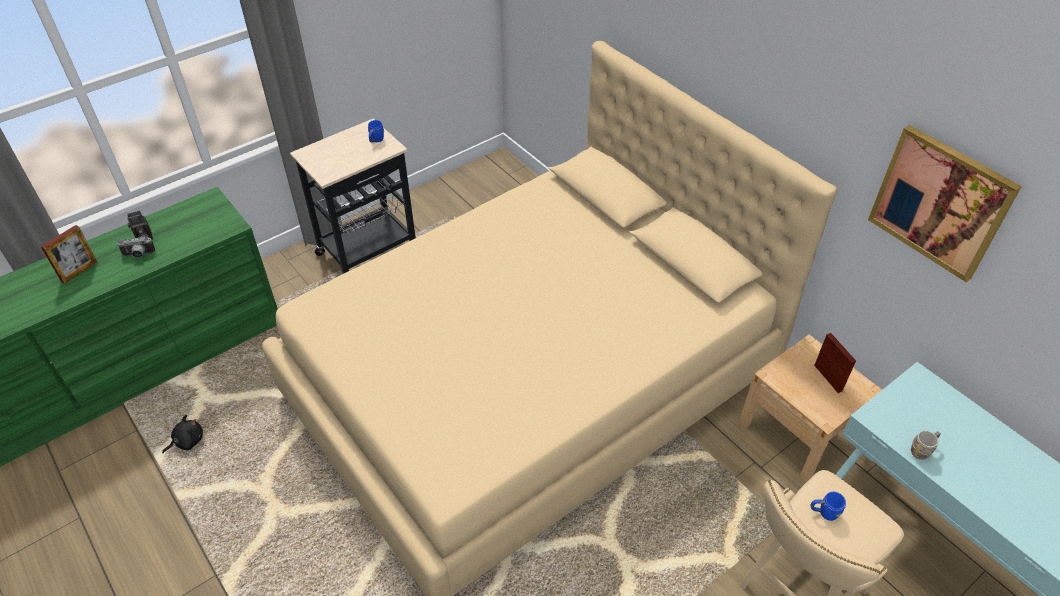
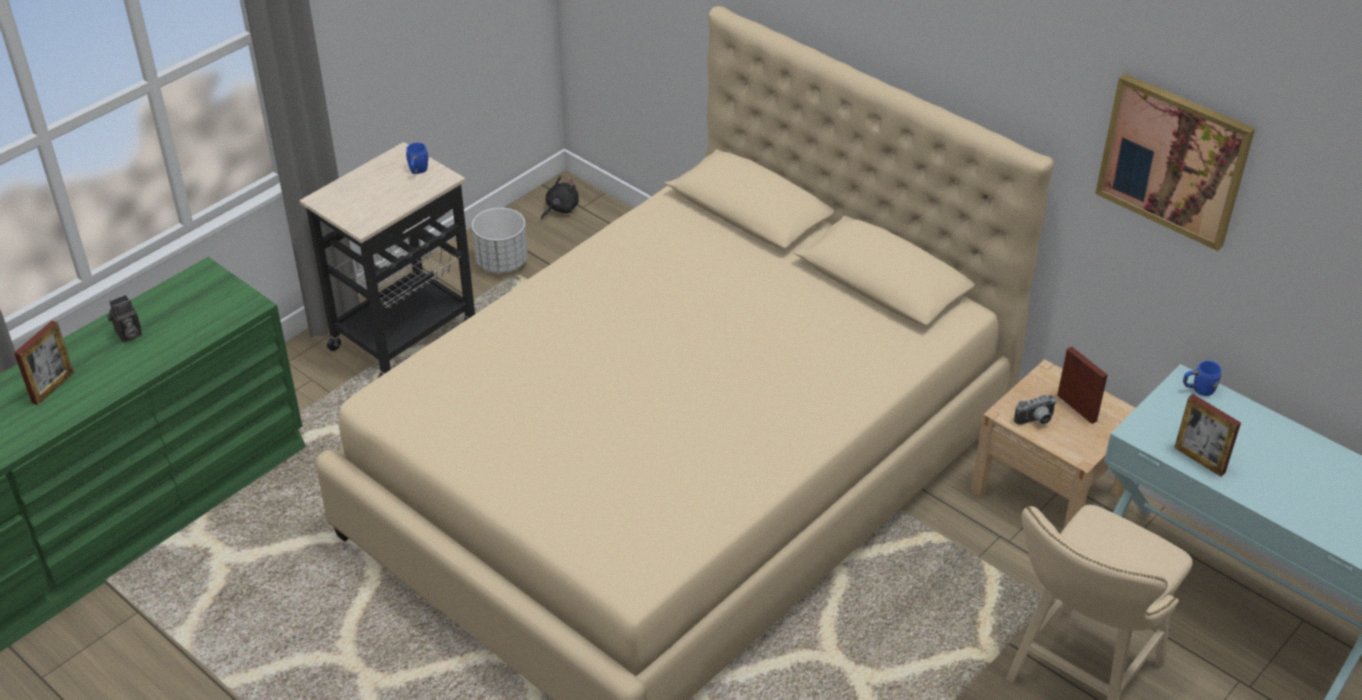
camera: 10 degrees left, 5 degrees down
(138, 255) = (129, 357): camera -> camera (1036, 421)
(187, 441) = (217, 615): black plush toy -> black plush toy (560, 208)
(445, 206) = (501, 263): none -> white planter
(824, 512) = (1096, 548): blue mug -> blue mug (1198, 389)
(922, 450) = (1199, 460): grey mug -> picture frame

